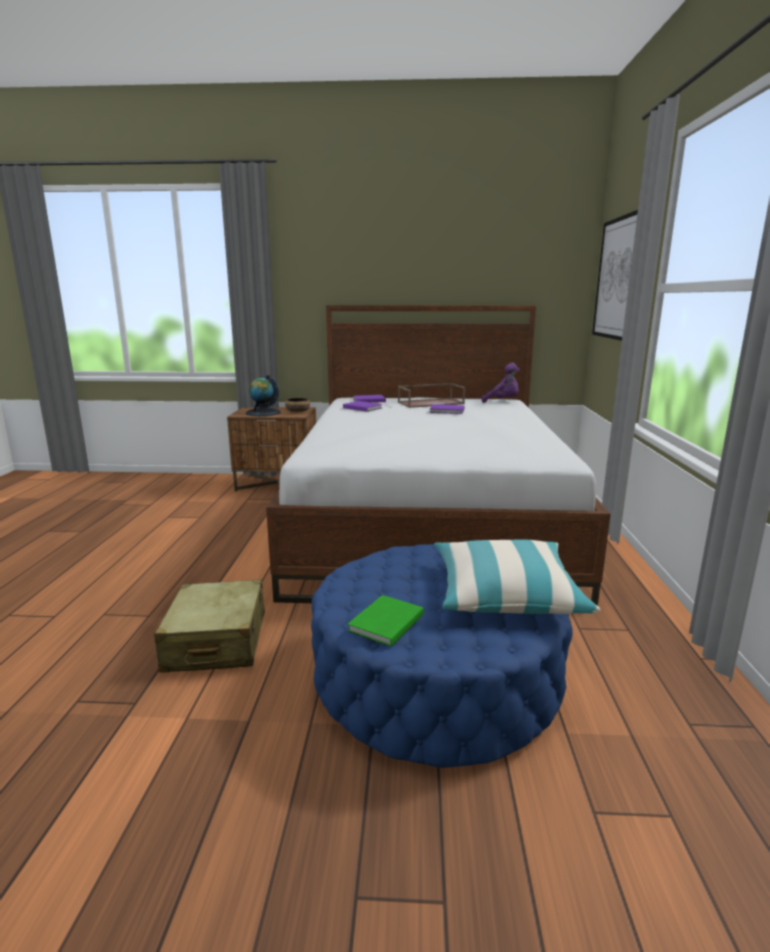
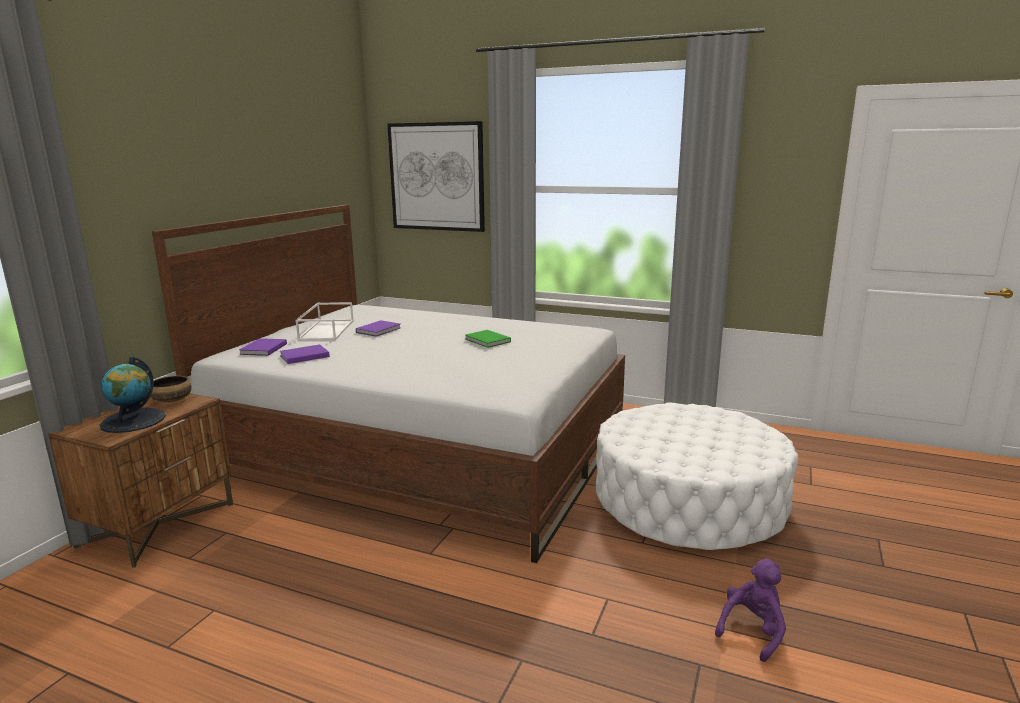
camera: 70 degrees left, 0 degrees up
(216, 642) = (603, 606): beige suitcase -> none
(384, 623) = (740, 457): green book -> green book (487, 341)
(431, 403) = (326, 330): brown tray -> white tray
(436, 678) = (688, 502): blue ottoman -> white ottoman
(502, 401) = (365, 309): purple plush toy -> purple plush toy (752, 631)
(505, 593) = (701, 416): pillow -> none

